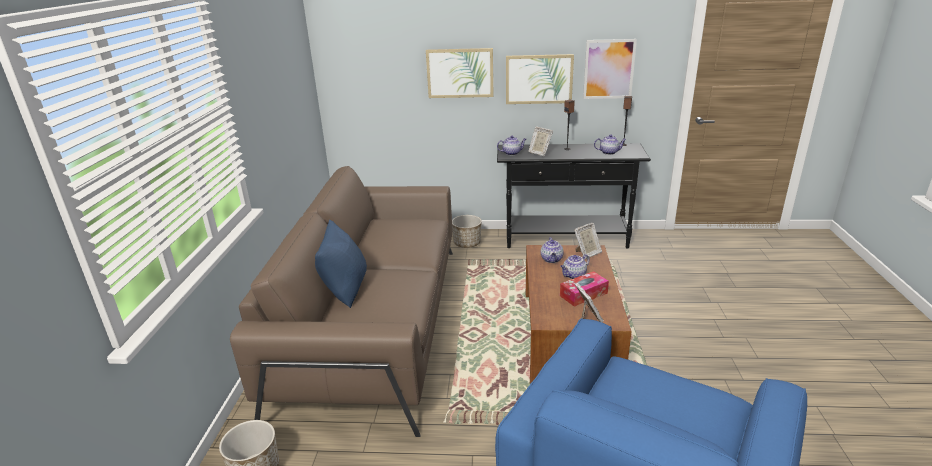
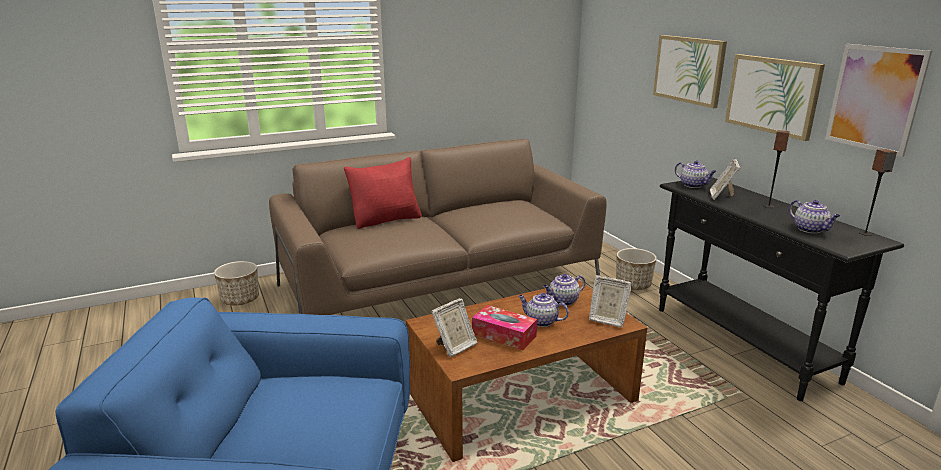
camera: 60 degrees right, 5 degrees down
(345, 289) = (386, 220): blue pillow -> red pillow

